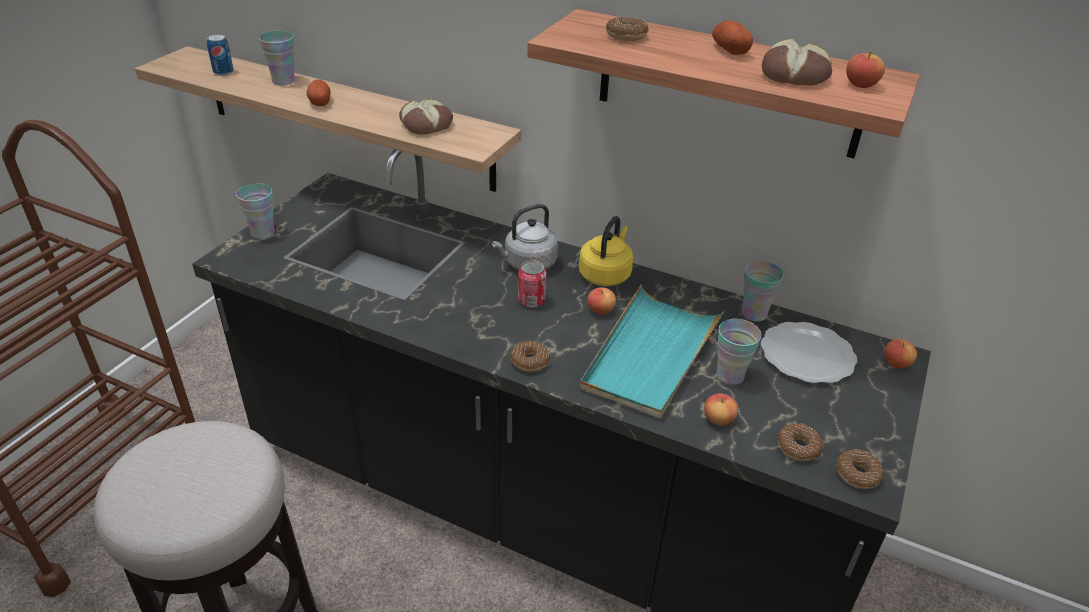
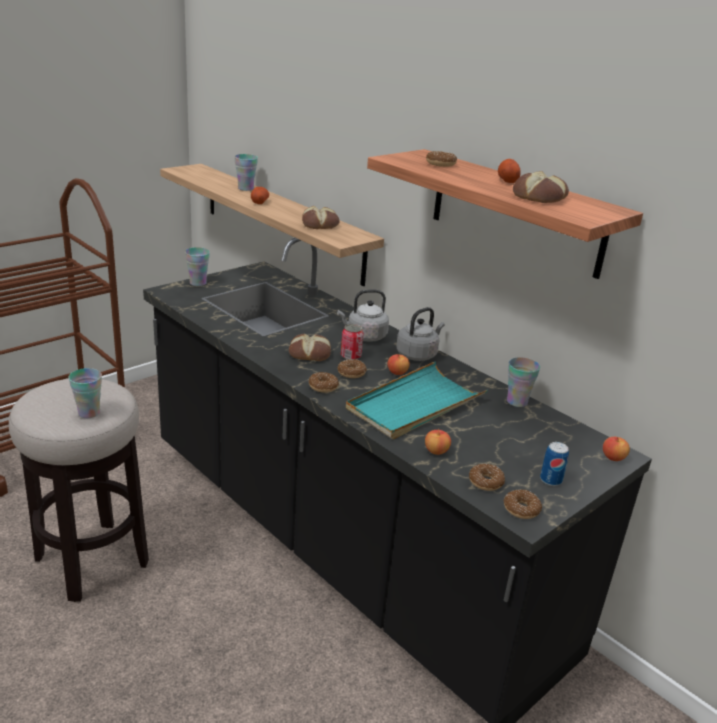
camera: 20 degrees right, 10 degrees down
(223, 72) = (212, 179): can -> can (550, 480)
(480, 310) = (310, 353): none -> bread
(549, 328) = (351, 373): none -> donut
(606, 274) = (418, 354): yellow kettle -> grey kettle
(730, 375) = (466, 430): cup -> cup (89, 413)
(807, 354) = (540, 434): plate -> none
(861, 85) = (584, 209): apple -> none

